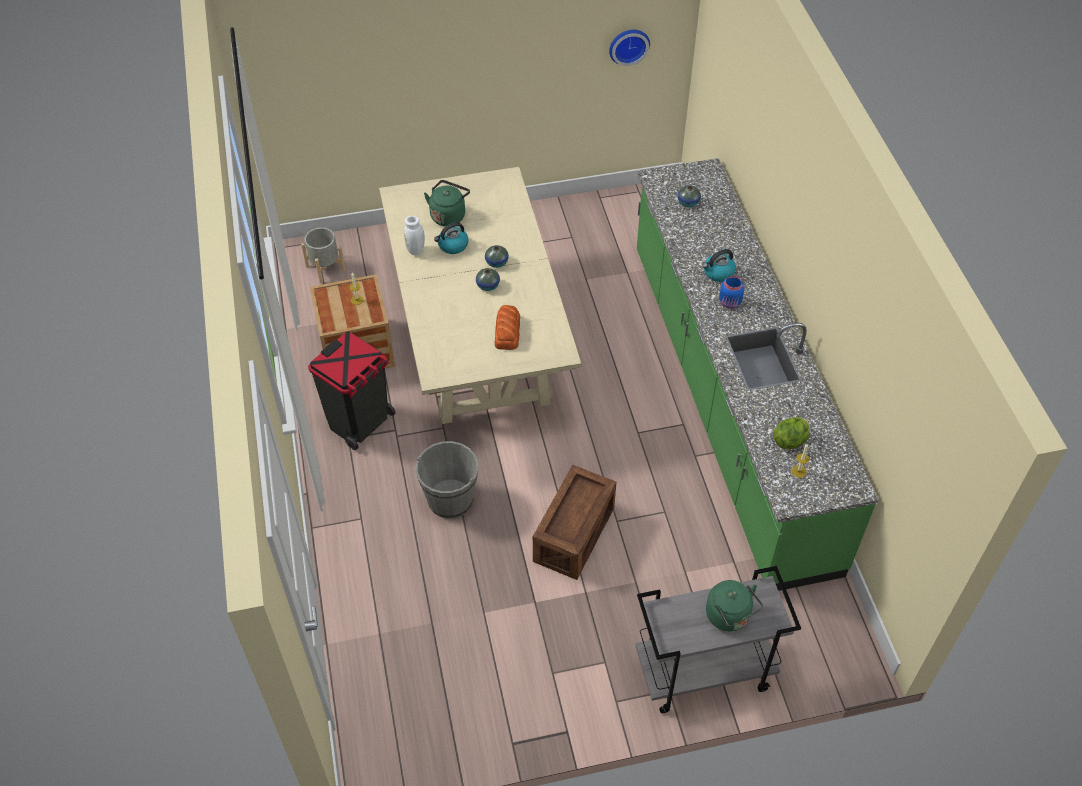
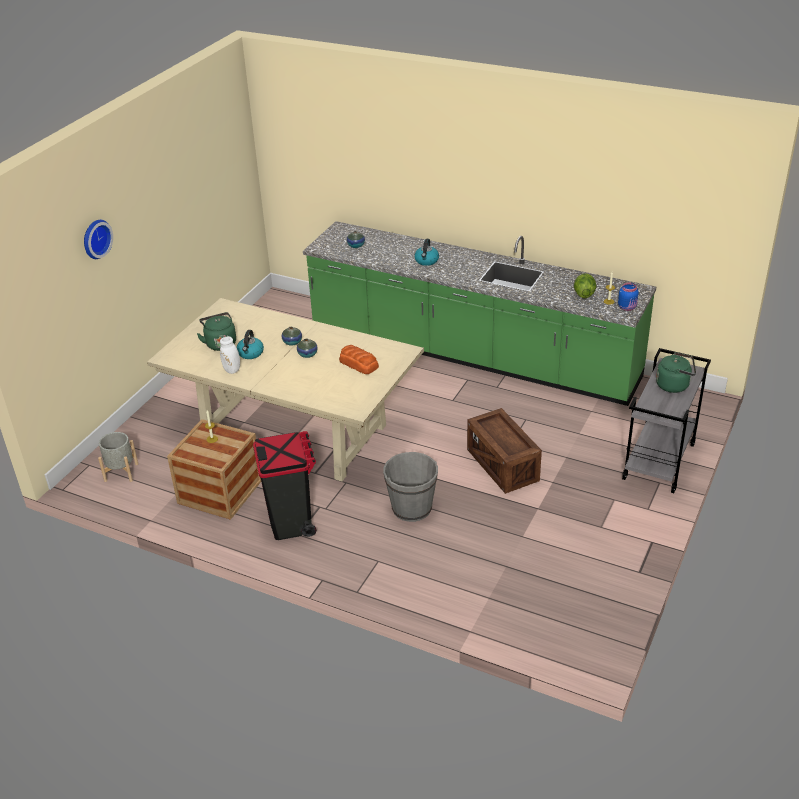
camera: 50 degrees left, 15 degrees down
(628, 45) = (227, 180): wall clock -> wall clock (95, 238)
(730, 303) = (455, 267): blue jar -> blue jar (627, 307)

